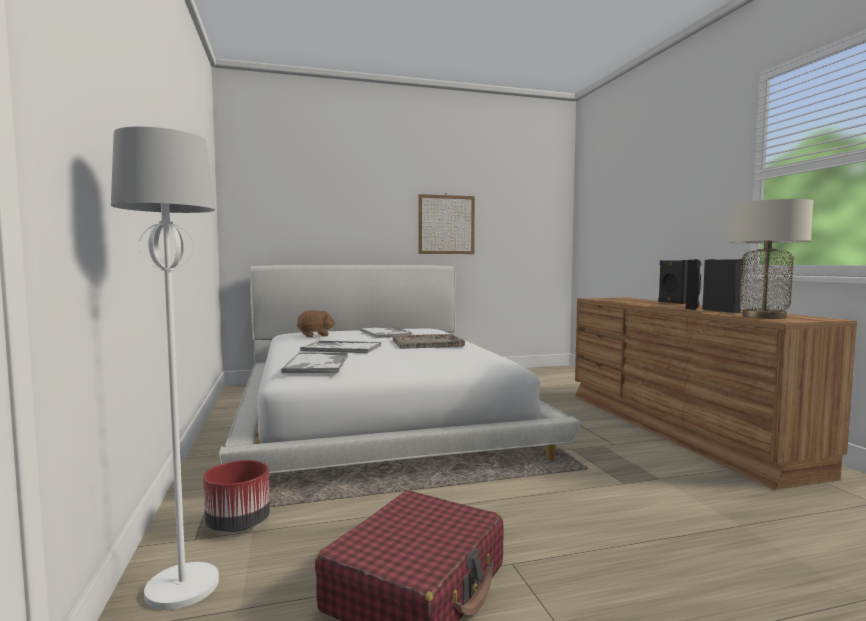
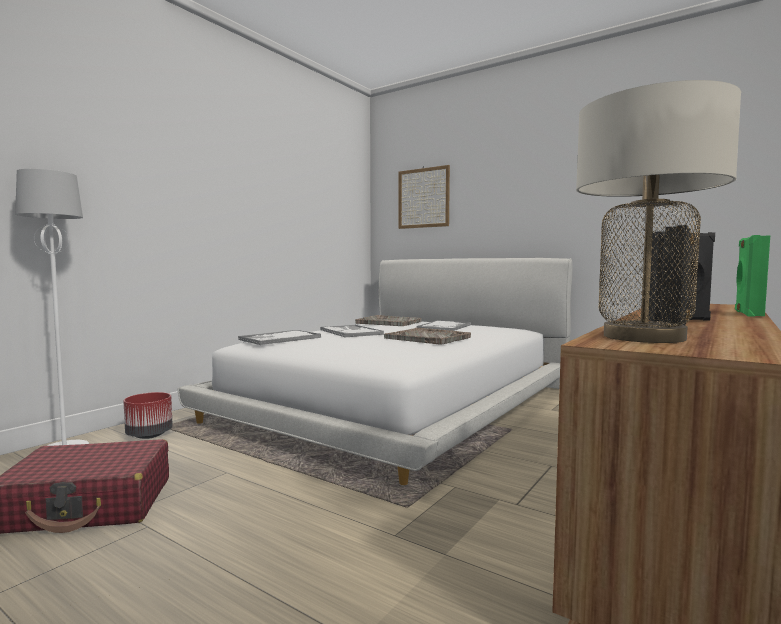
camera: 50 degrees right, 0 degrees up
(315, 335) = (388, 322): brown plush toy -> grey tray
(446, 223) = (573, 208): picture -> picture (423, 197)
(672, 302) = (747, 314): black speaker -> green speaker

